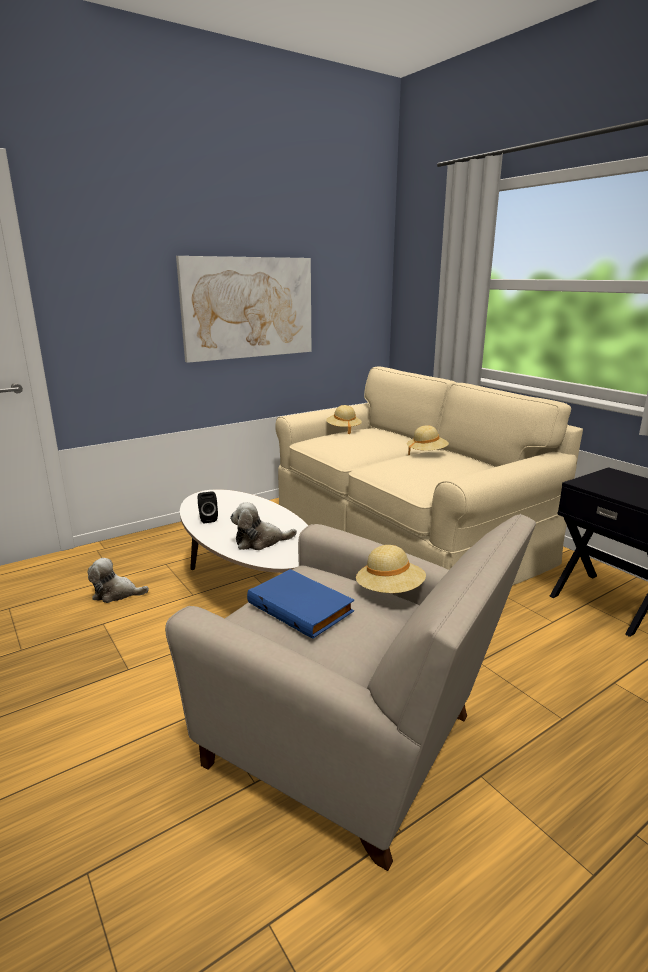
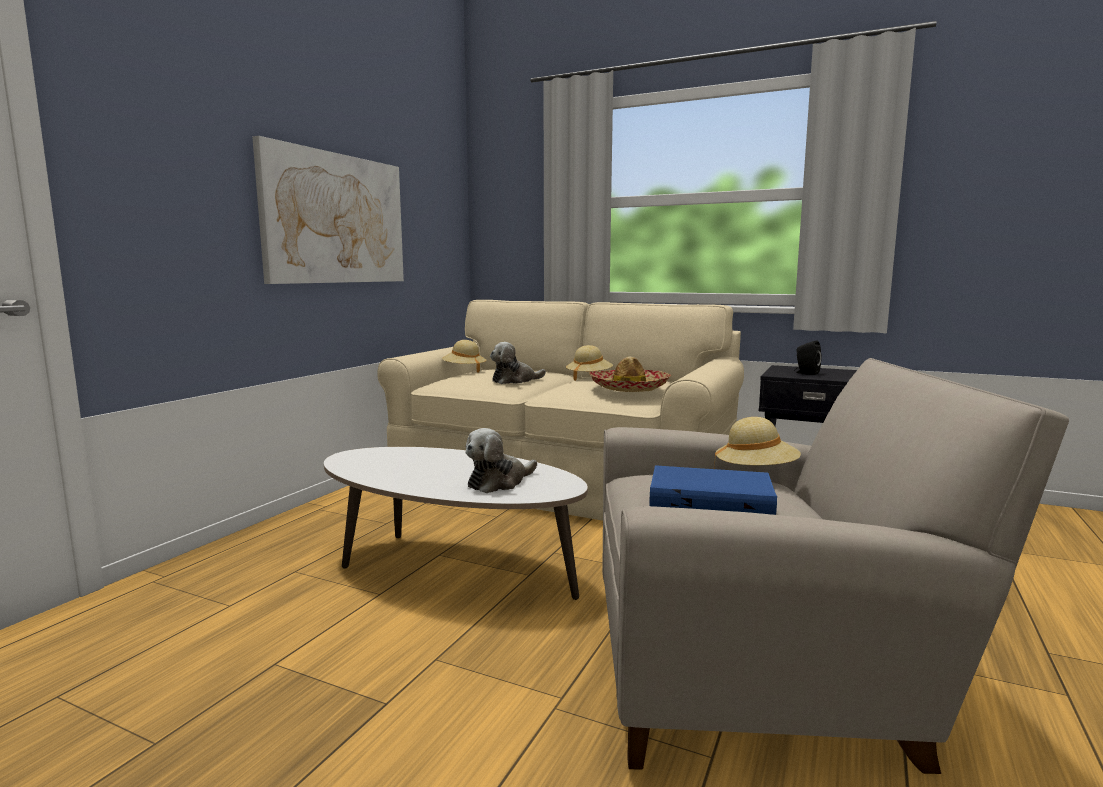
camera: 30 degrees left, 10 degrees down
(116, 594) = (254, 623): plush toy -> plush toy (515, 381)
(207, 519) = (392, 475): black speaker -> black speaker (806, 373)
(433, 474) = (629, 388): none -> hat

